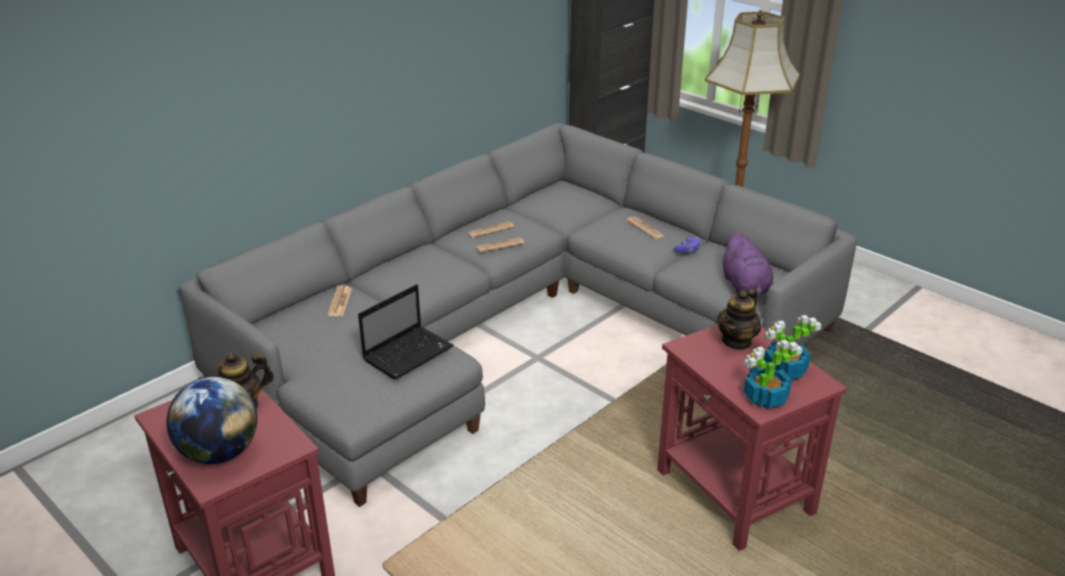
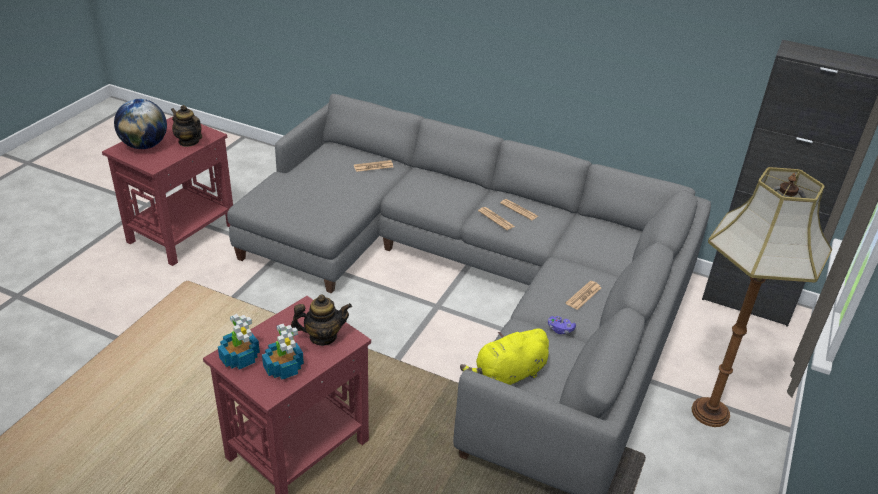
camera: 70 degrees right, 5 degrees up
(409, 353) = (322, 207): laptop -> none
(737, 341) = (323, 337): teapot -> teapot turned 150 degrees clockwise
(745, 287) = (508, 375): purple plush toy -> yellow plush toy

